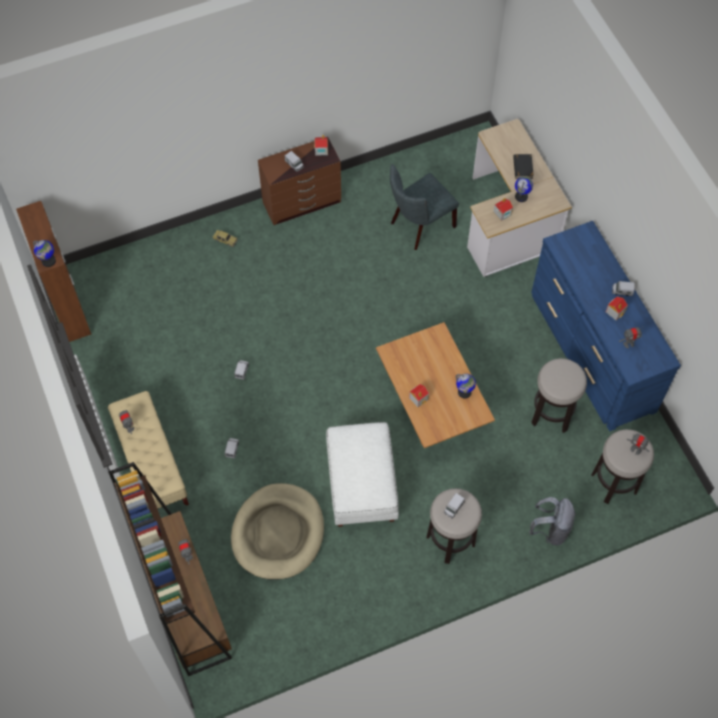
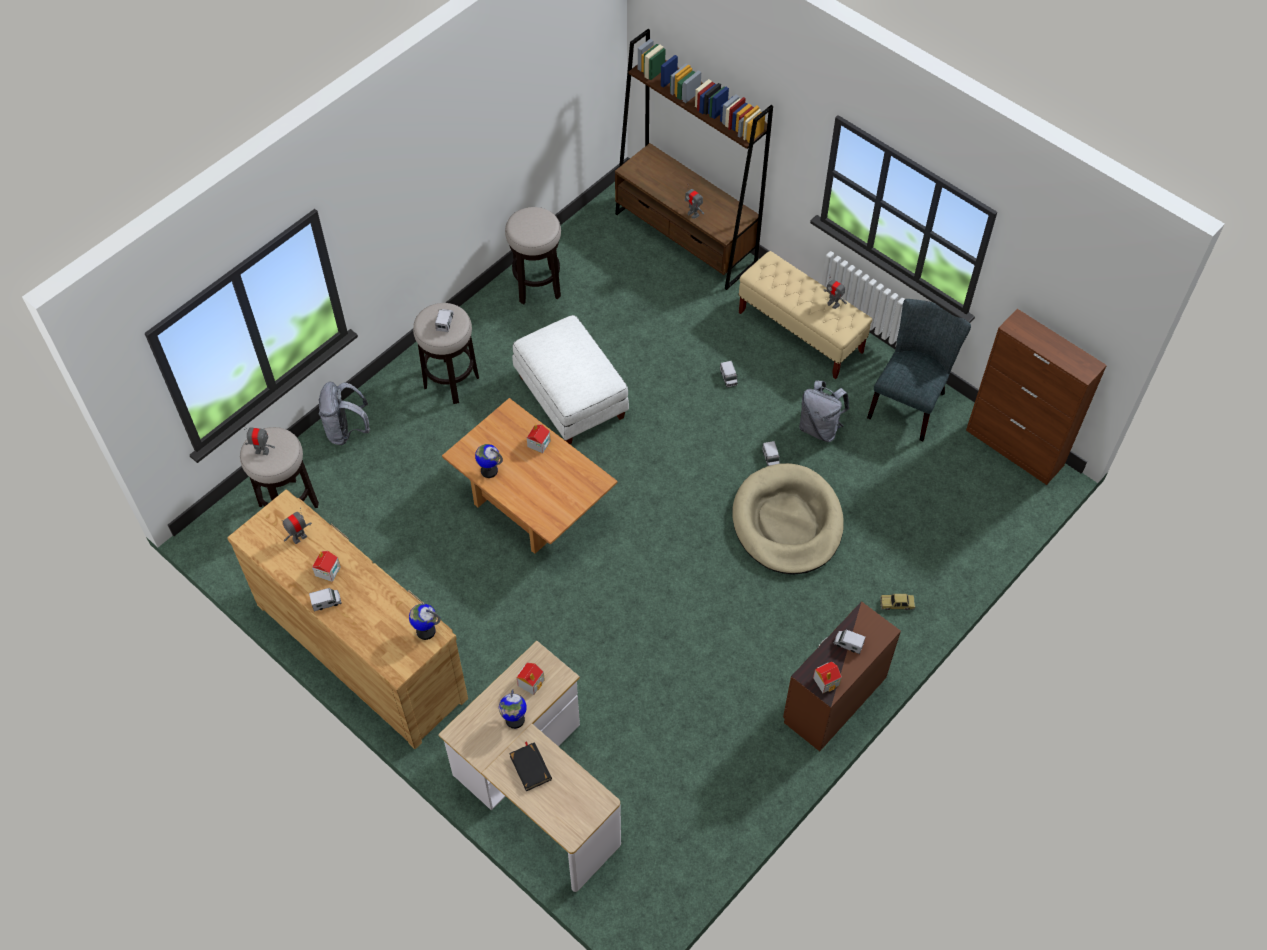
camera: 155 degrees right, 5 degrees down
(48, 261) = (1017, 324): globe -> globe (425, 631)
(191, 379) = (820, 428): none -> grey backpack
(278, 533) = (632, 322): beige dog bed -> beige dog bed (787, 522)
(419, 226) = (659, 732): grey chair -> grey chair (909, 402)
(551, 414) = (387, 552): stool -> stool (537, 286)
(591, 351) = (361, 649): blue dresser -> brown dresser

